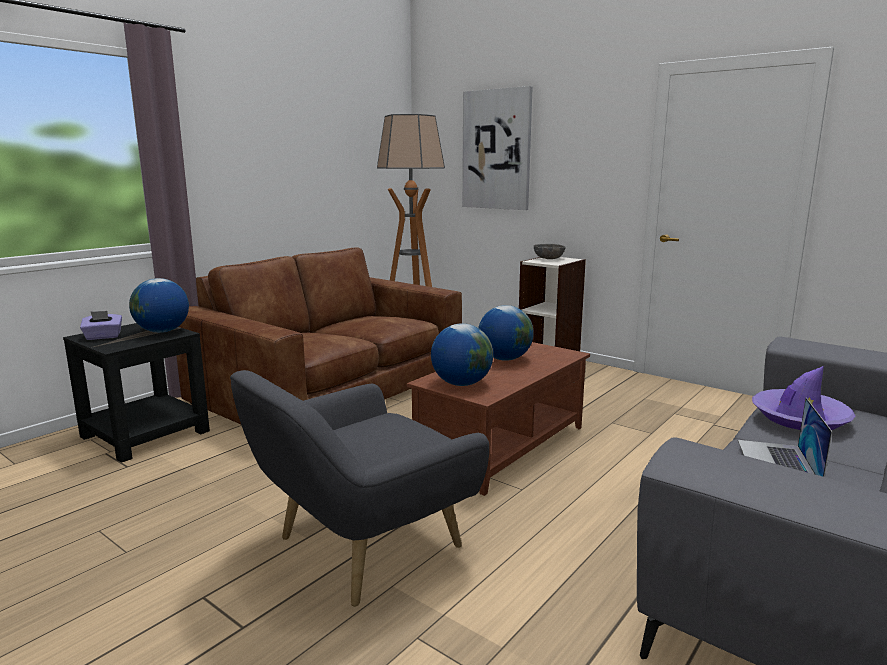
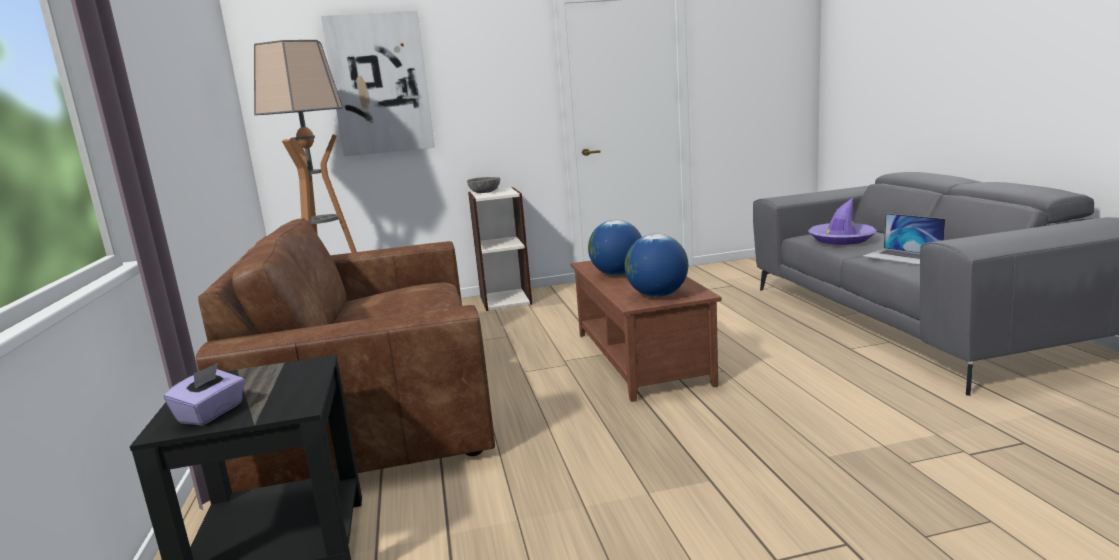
camera: 50 degrees left, 0 degrees up
(162, 331) = (276, 374): globe -> none
(360, 548) = (756, 457): grey armchair -> none

